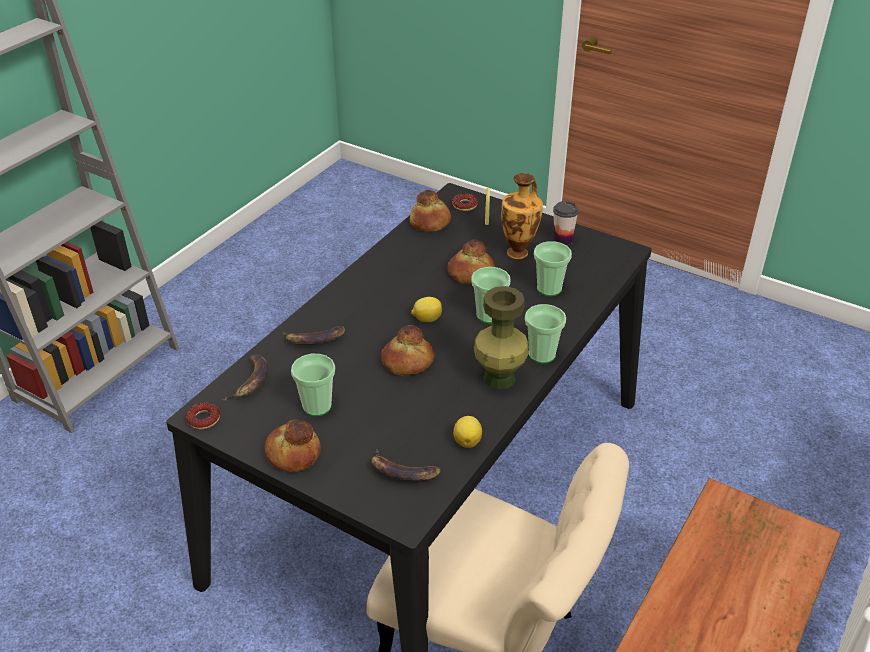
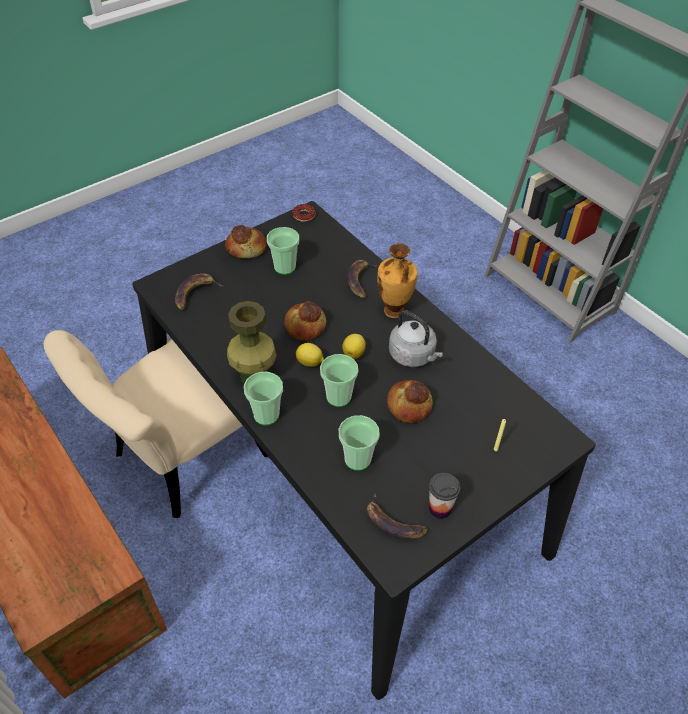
camera: 110 degrees right, 10 degrees up
(251, 381) = (330, 241): banana -> banana (393, 522)
(408, 282) = (413, 356): none -> grey kettle
(430, 222) = (512, 402): bread -> none
(464, 205) = (539, 442): donut -> none
(467, 441) = (200, 334): lemon -> lemon (310, 362)
(519, 252) = (430, 458): vase -> vase (394, 312)

